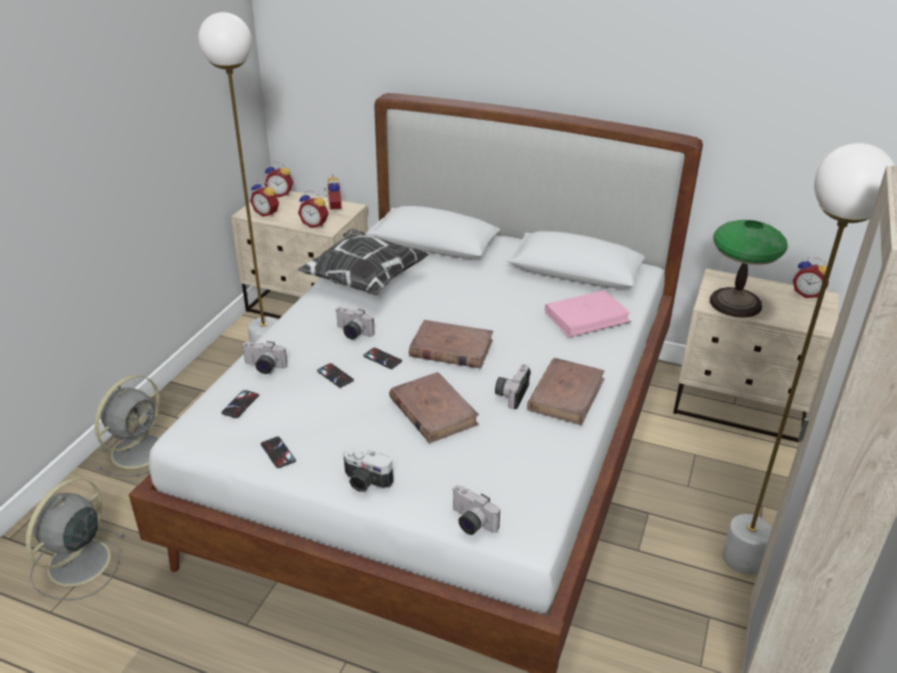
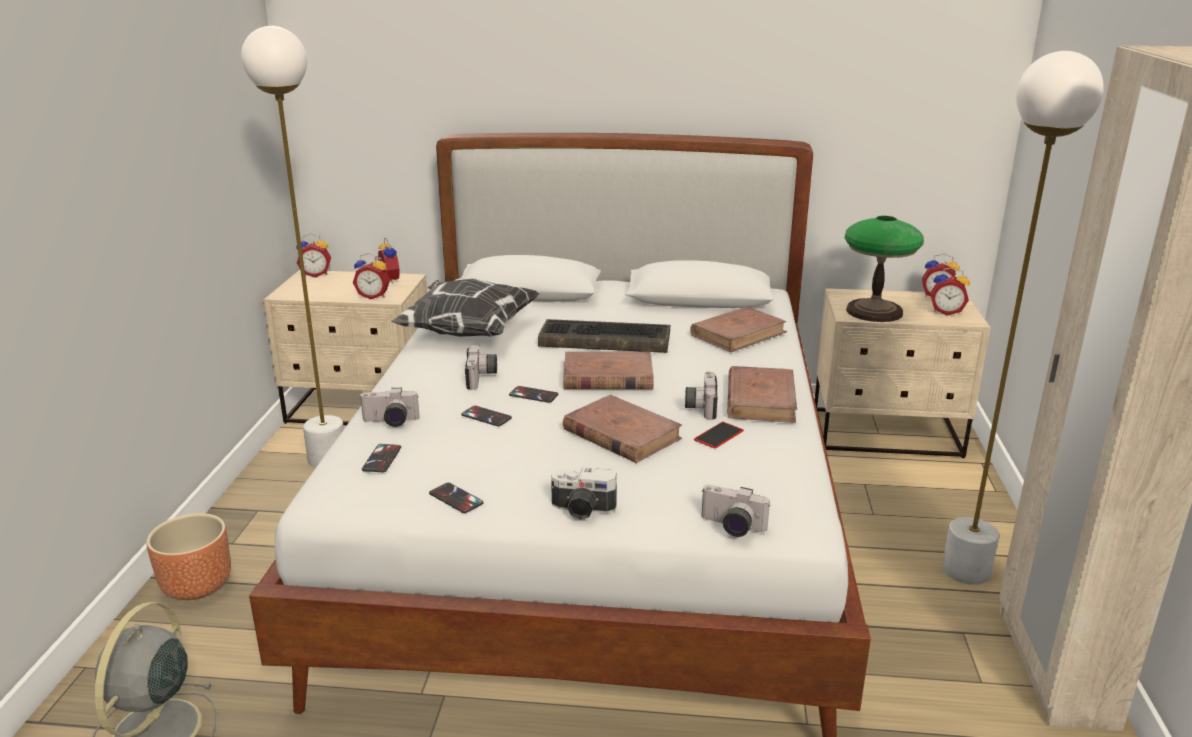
camera: 15 degrees left, 10 degrees down
(139, 449) = (197, 586): grey fan -> brown planter
(267, 213) = (309, 292): alarm clock -> alarm clock (946, 312)
(352, 333) = (482, 378): camera -> camera turned 105 degrees counterclockwise
(470, 305) = (603, 339): none -> keyboard
(510, 427) = (719, 435): none -> phone
(587, 317) = (738, 334): pink book -> brown book

